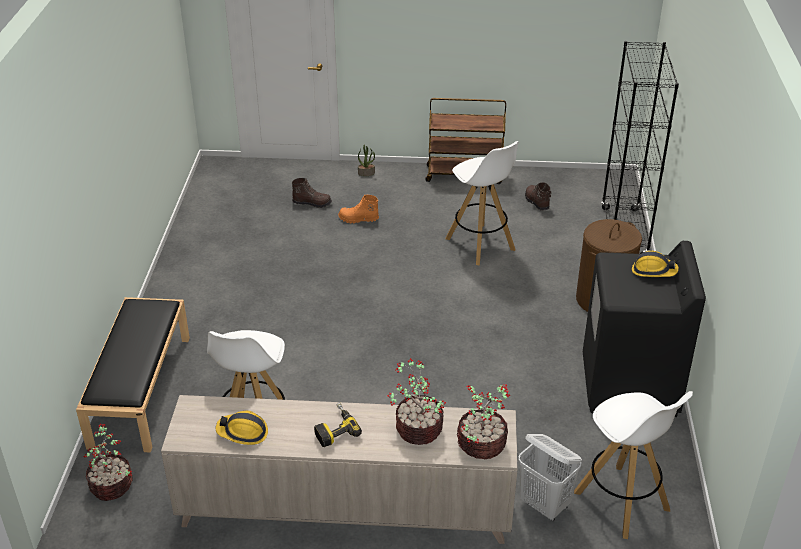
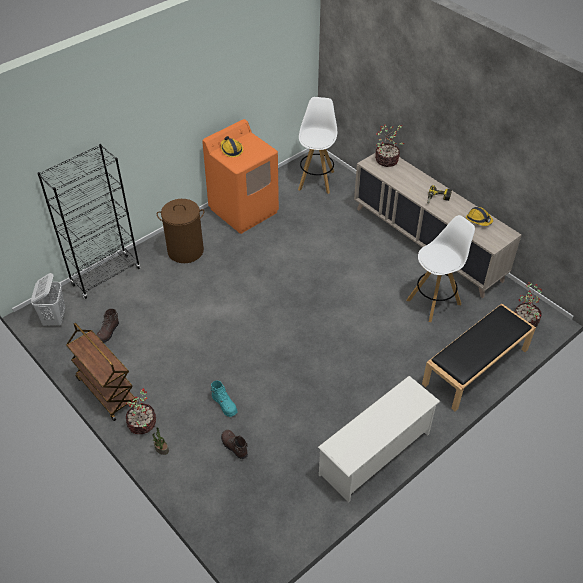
camera: 135 degrees left, 10 degrees up
(183, 263) = (375, 454): none -> white shoe rack
(358, 219) = (225, 405): orange boot -> turquoise boot
(417, 429) = (404, 179): potted plant -> potted plant (142, 424)
(480, 244) = (186, 327): white stool -> none
(544, 505) = (346, 196): white laundry basket -> white laundry basket (55, 318)
(629, 386) = (244, 210): black washing machine -> orange washing machine

